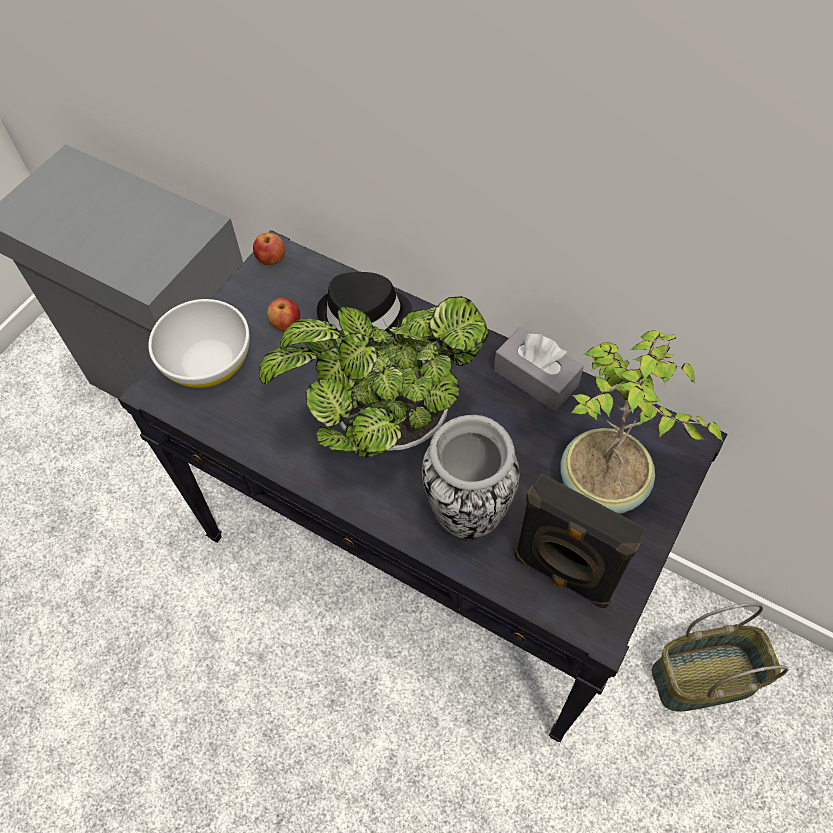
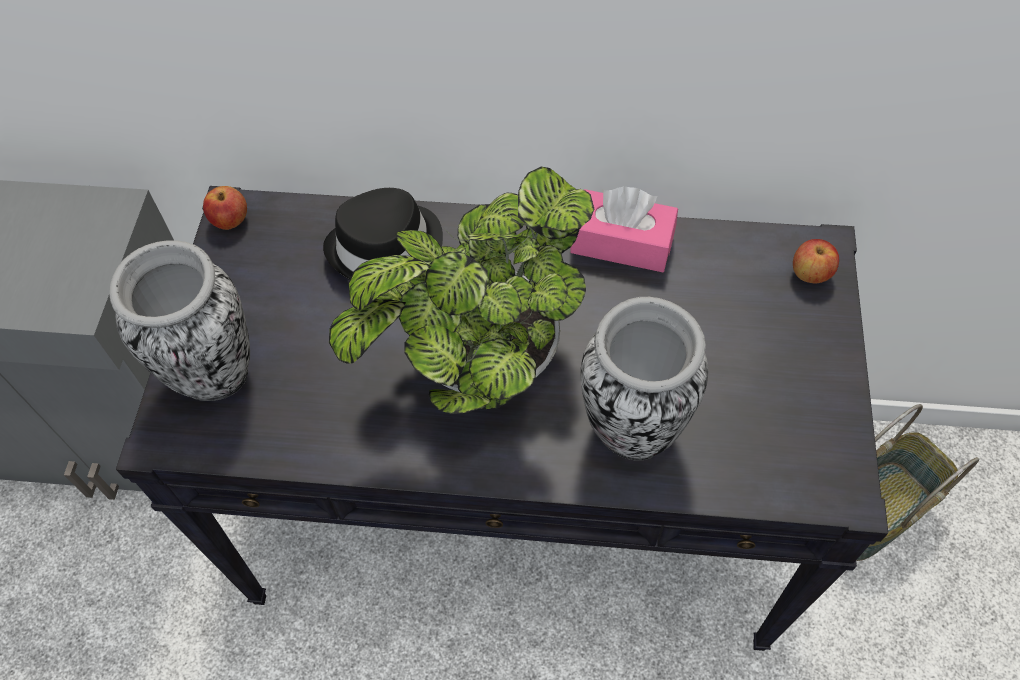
camera: 25 degrees left, 0 degrees up
(208, 361) = (215, 375): white bowl -> vase
(286, 324) = (292, 292): apple -> apple (810, 274)
(535, 378) = (621, 243): grey tissue box -> pink tissue box
(563, 575) = (773, 451): black speaker -> none
(601, 486) = (759, 335): potted plant -> none

